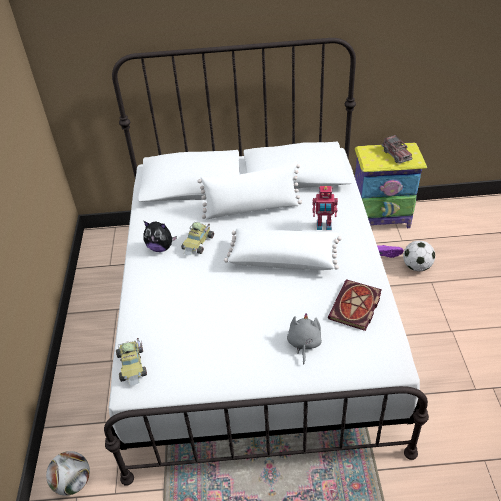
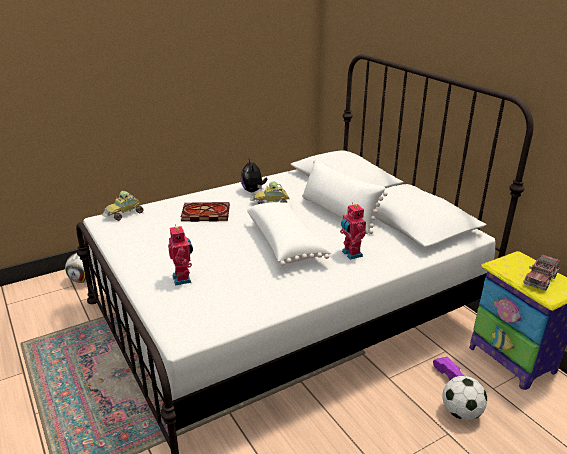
camera: 60 degrees right, 15 degrees down
(304, 344) = (183, 278): grey plush toy -> toy robot
(355, 307) = (248, 297): book -> book (204, 214)

